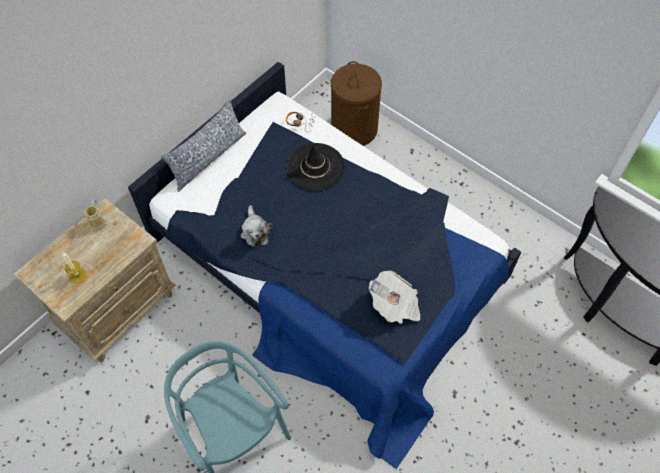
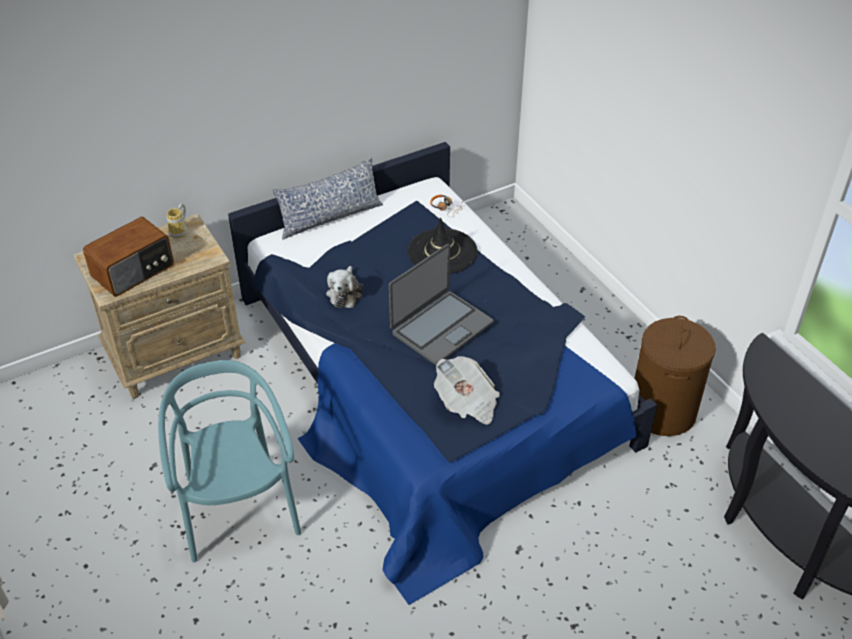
camera: 20 degrees right, 15 degrees down
(77, 275) = (134, 271): candle -> radio
(346, 242) = (441, 328): none -> laptop
(354, 129) = (523, 253): brown laundry basket -> brown laundry basket (662, 411)

